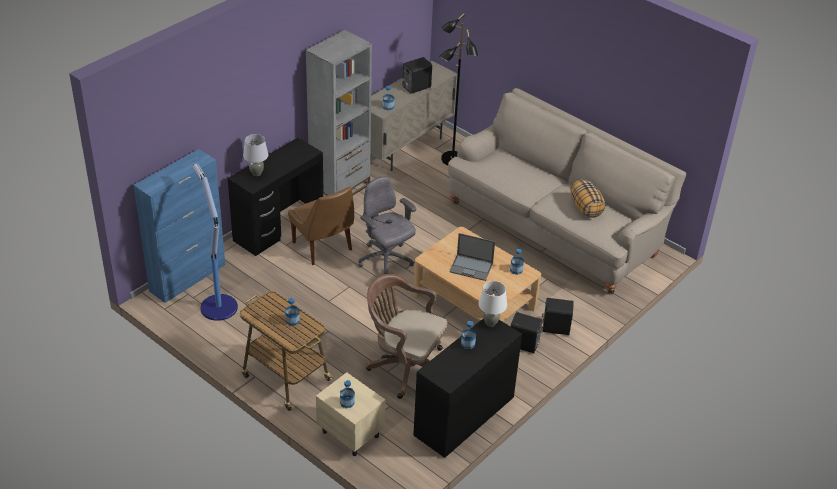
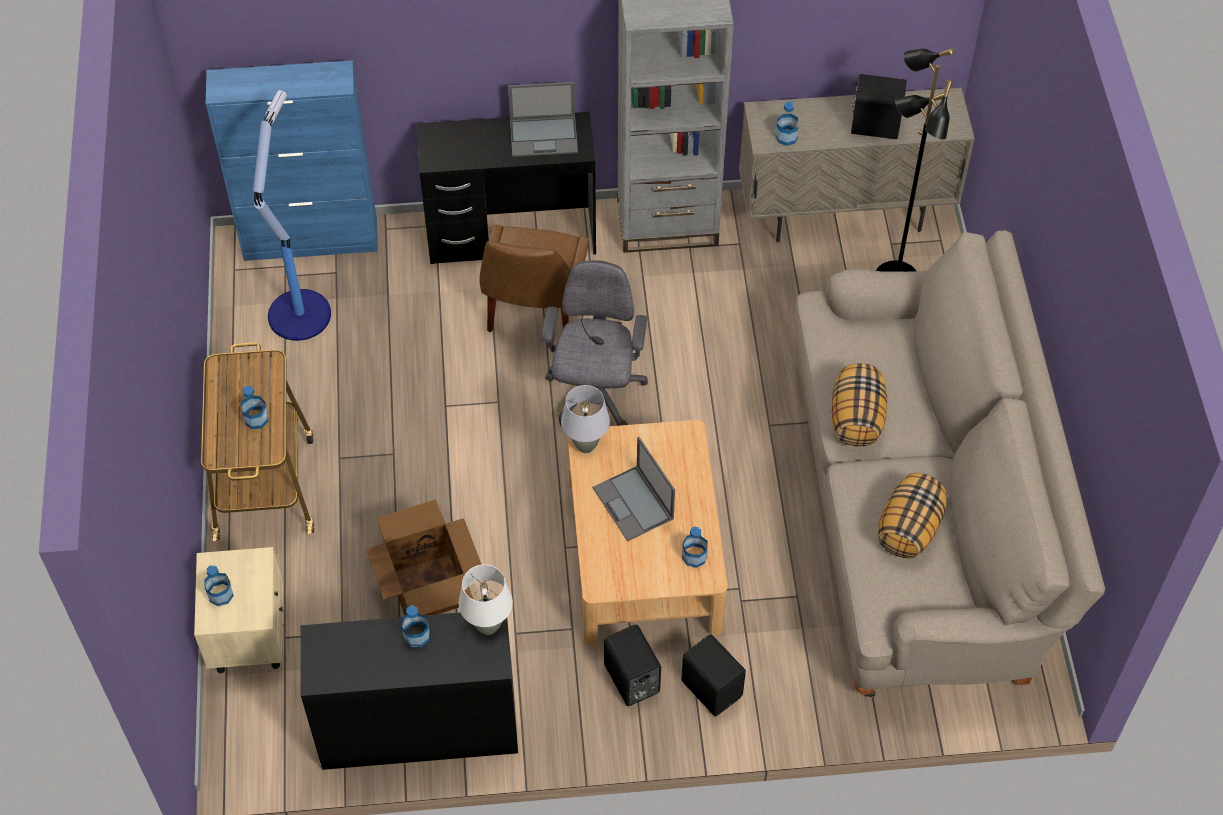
camera: 45 degrees right, 15 degrees up
(256, 173) = (463, 140): grey table lamp -> grey table lamp (586, 446)
(290, 154) = (544, 136): none -> laptop
(405, 366) = (429, 587): brown office chair -> cardboard box
(523, 186) = (856, 418): none -> pillow

